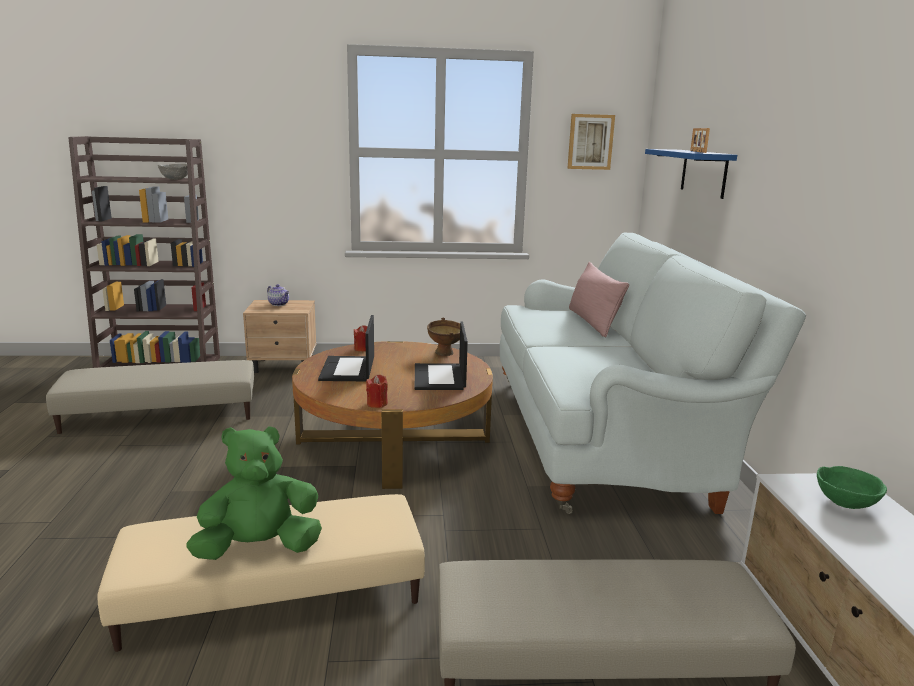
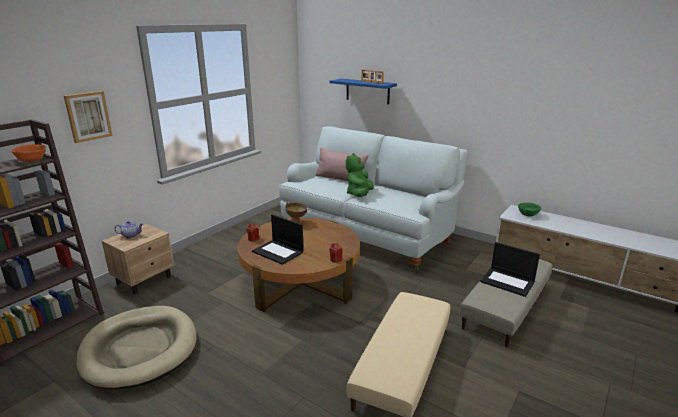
camera: 50 degrees left, 5 degrees up
(161, 413) = (140, 349): beige ottoman -> beige dog bed
(176, 179) = (32, 161): grey bowl -> orange bowl
(260, 548) = (416, 341): green plush toy -> green plush toy (359, 194)
(440, 377) = (325, 234): laptop -> laptop (508, 282)
(590, 142) = (277, 76): picture -> picture (88, 116)

